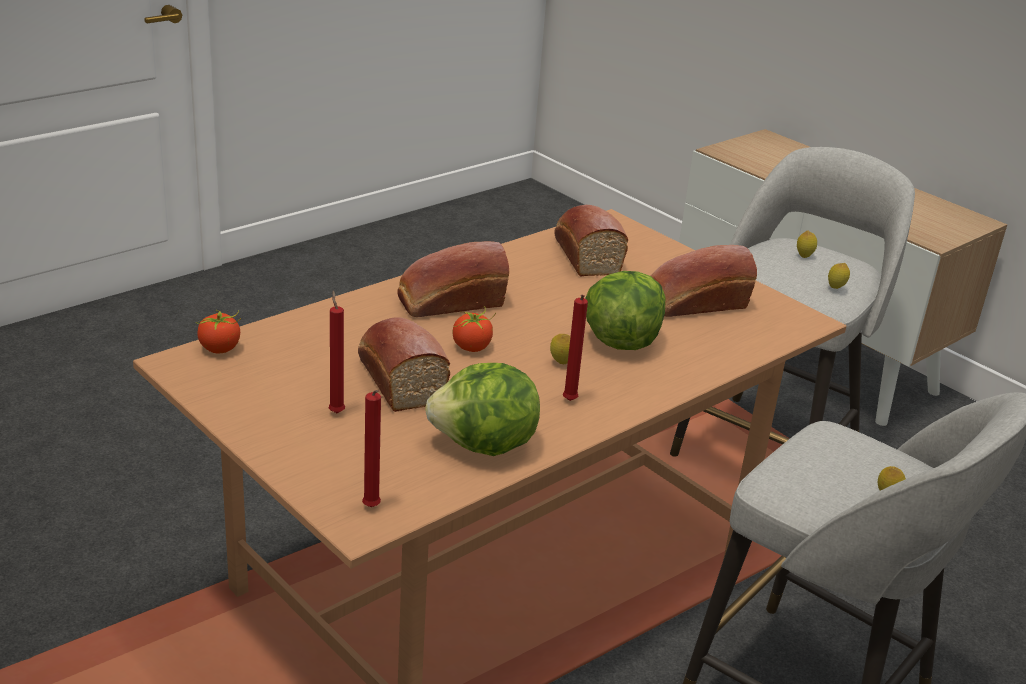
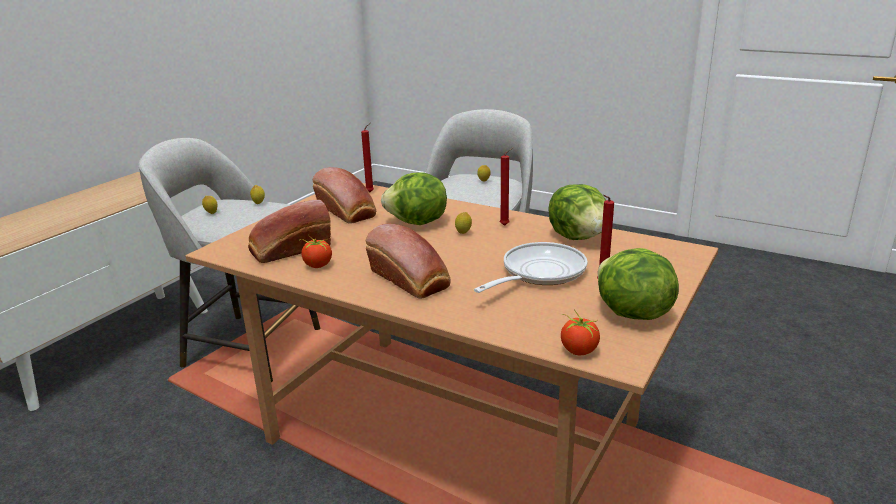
camera: 105 degrees left, 5 degrees down
(251, 403) = (631, 313): none -> lettuce
(371, 509) = (675, 251): red candle -> red candle (371, 192)
(399, 379) = (538, 273): bread -> frying pan
(472, 347) = (470, 260): tomato -> tomato (317, 265)

